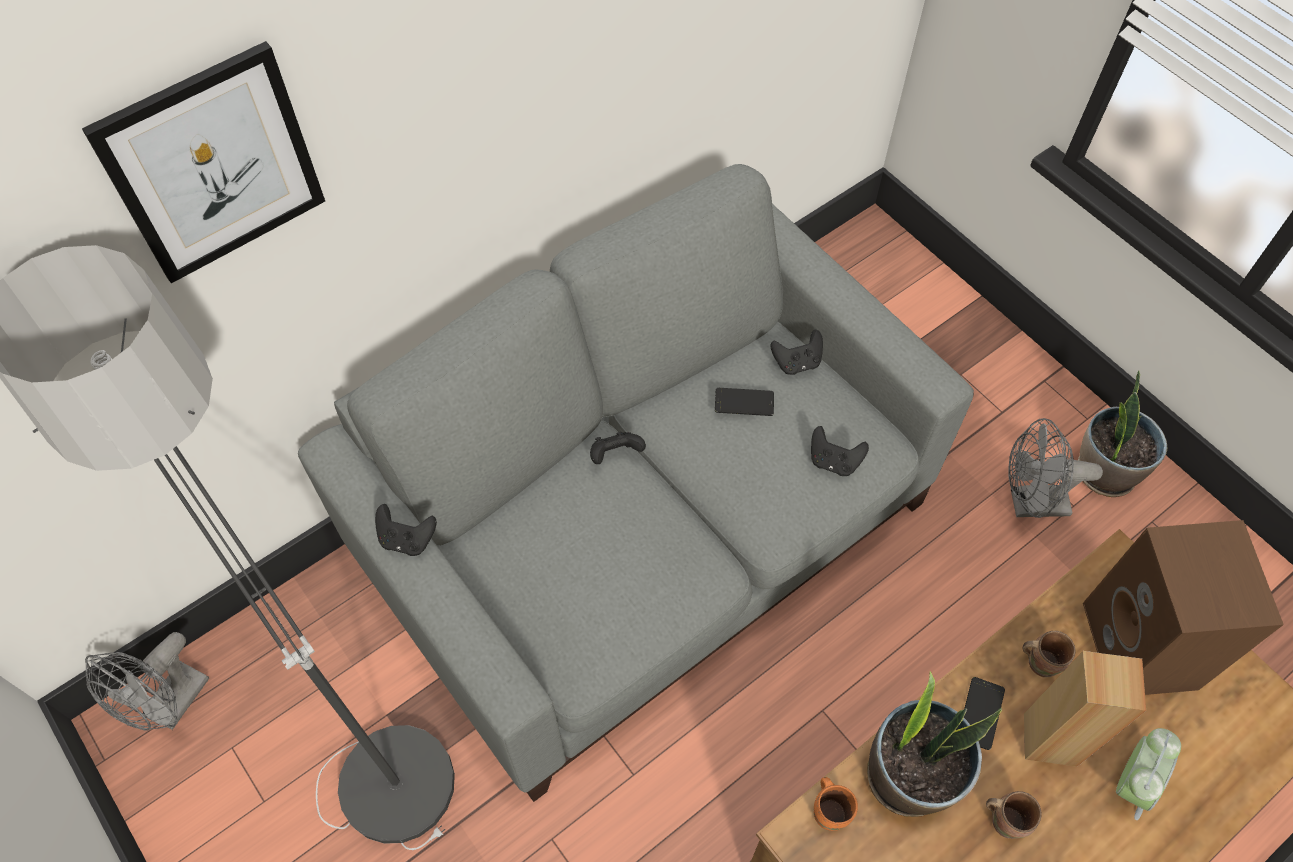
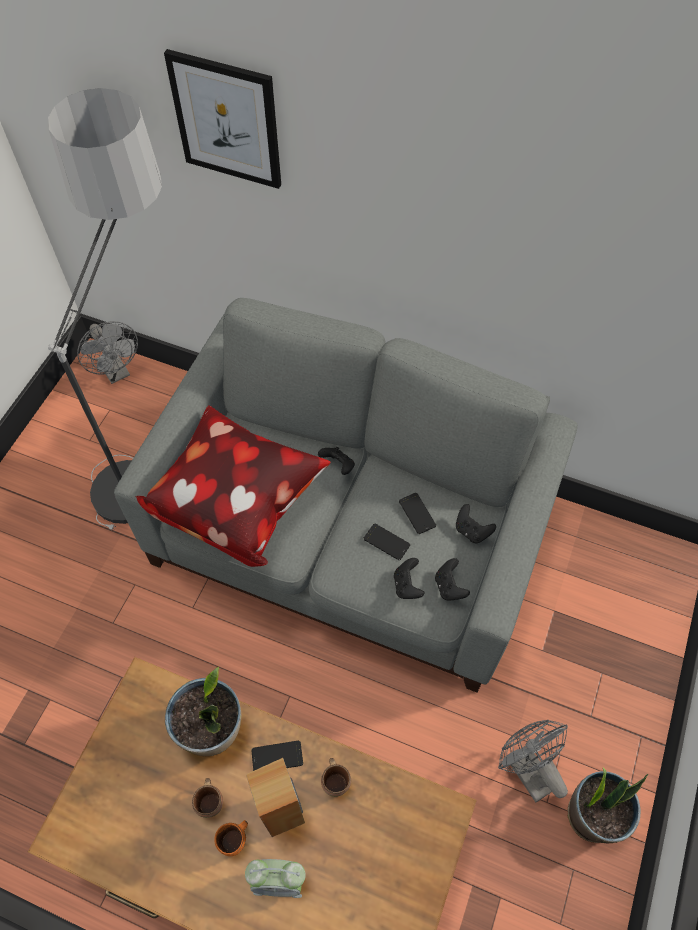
camera: 60 degrees right, 0 degrees up
(171, 706) = (117, 372): grey fan -> grey fan turned 120 degrees counterclockwise
(407, 539) = (200, 385): black game controller -> black game controller (449, 586)
(600, 594) = (237, 502): none -> pillow
(764, 453) = (386, 542): none -> phone
(831, 811) = (166, 692): orange mug -> orange mug (235, 841)
(1143, 648) = (386, 852): brown speaker -> none

